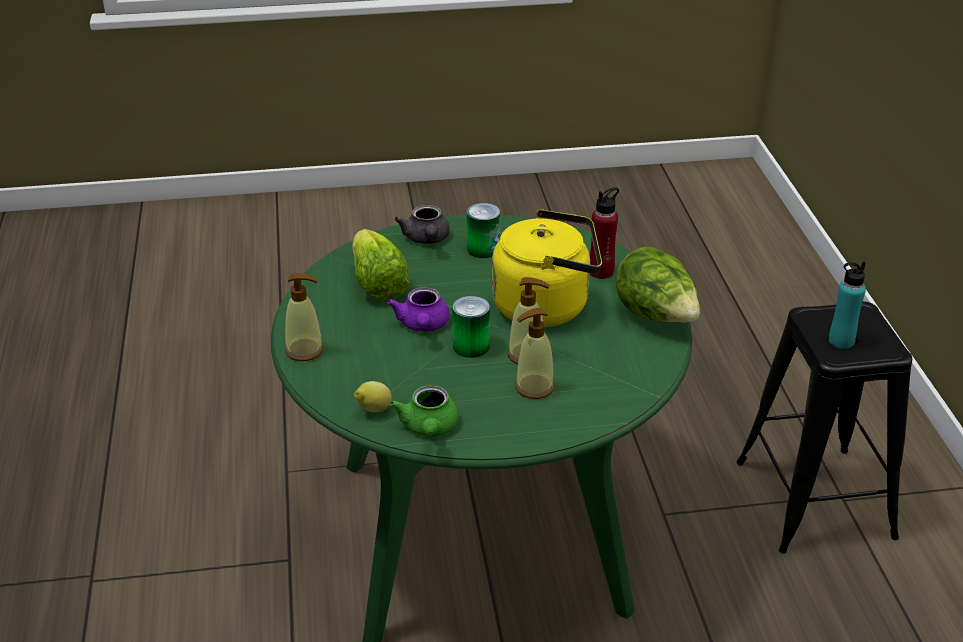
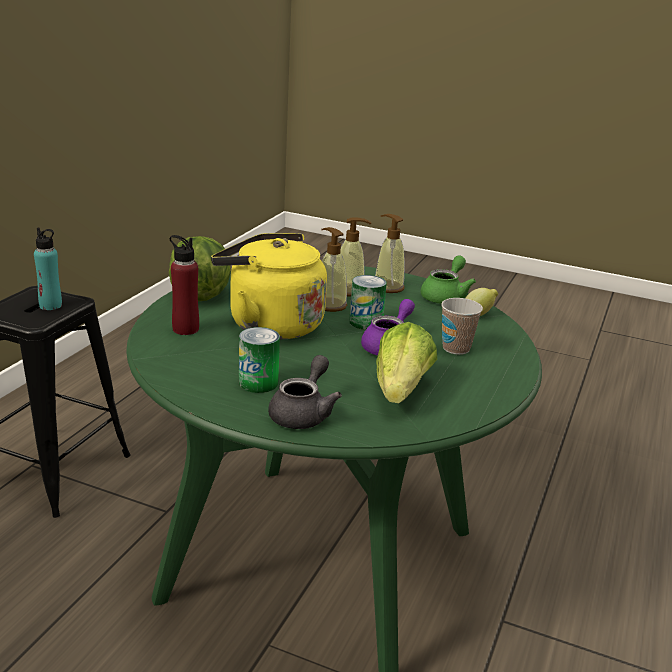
camera: 150 degrees left, 10 degrees down
(305, 350) = (510, 364): soap dispenser -> soap dispenser (388, 287)
(364, 349) = (456, 348): none -> cup

